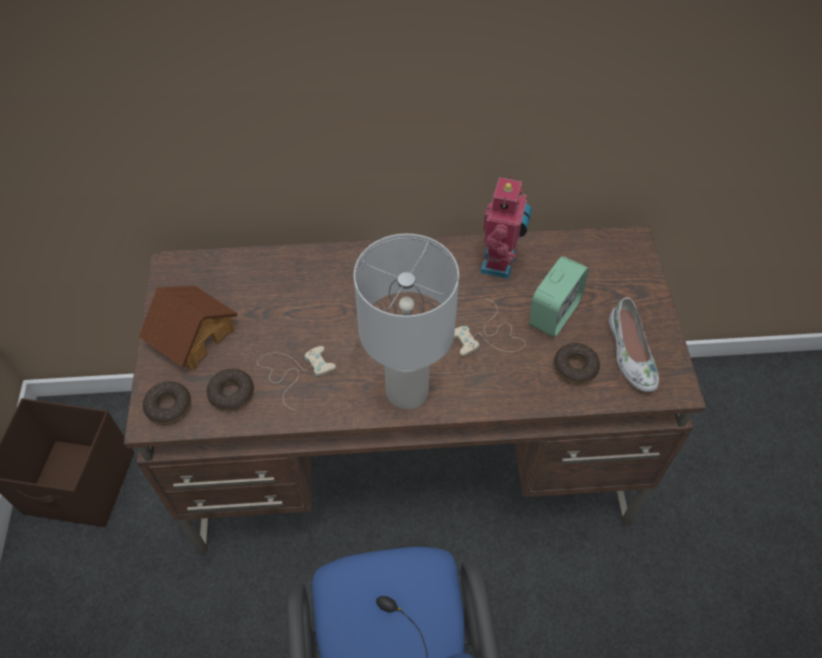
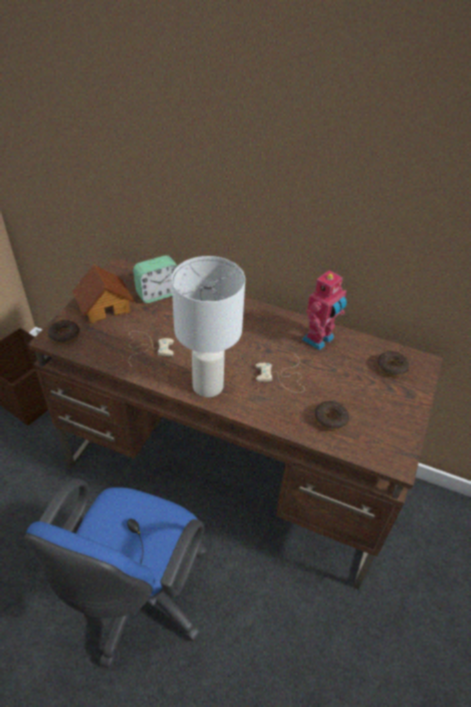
camera: 25 degrees right, 10 degrees down
(231, 393) = (103, 344): donut -> donut (391, 367)
(554, 313) = (337, 382): alarm clock -> alarm clock (158, 294)
(630, 353) = (376, 427): white shoe -> none

